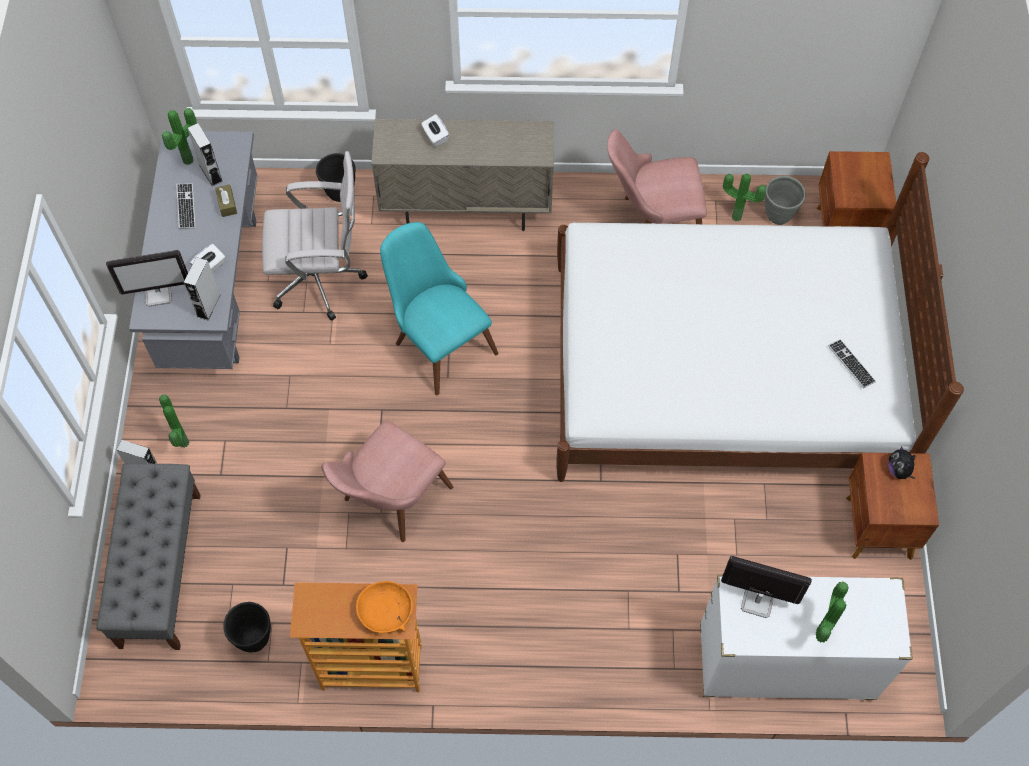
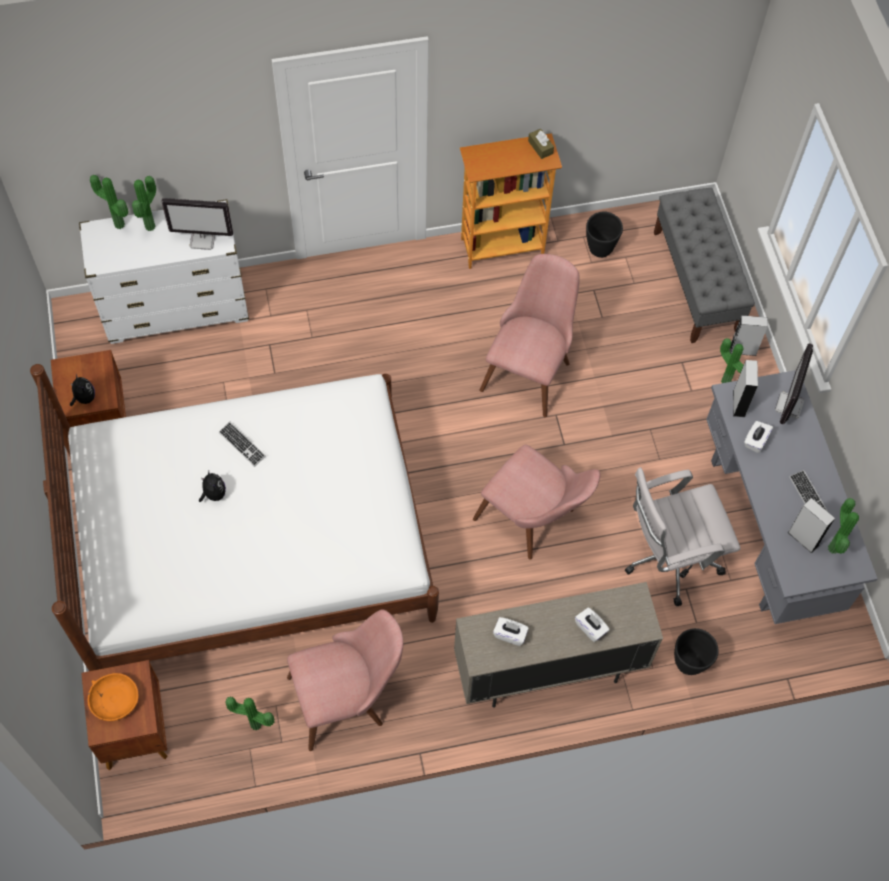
camera: 165 degrees right, 0 degrees up
(159, 293) = (789, 406): monitor -> monitor turned 45 degrees counterclockwise
(227, 204) = (771, 508): brown tissue box -> brown tissue box (540, 147)
(386, 611) = (486, 160): orange bowl -> orange bowl (114, 700)
(437, 340) = (534, 520): turquoise chair -> pink chair
(508, 145) = (510, 634): none -> white tissue box
(765, 330) = (213, 494): none -> plush toy
(778, 216) = (209, 736): grey planter -> none
(851, 364) = (129, 476): keyboard -> keyboard (242, 444)
(862, 642) = (118, 226): none -> potted plant

